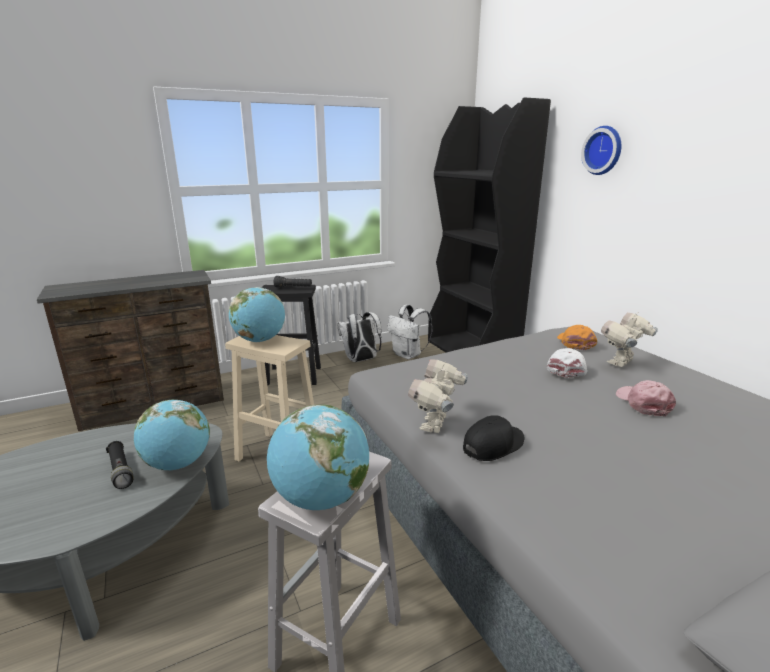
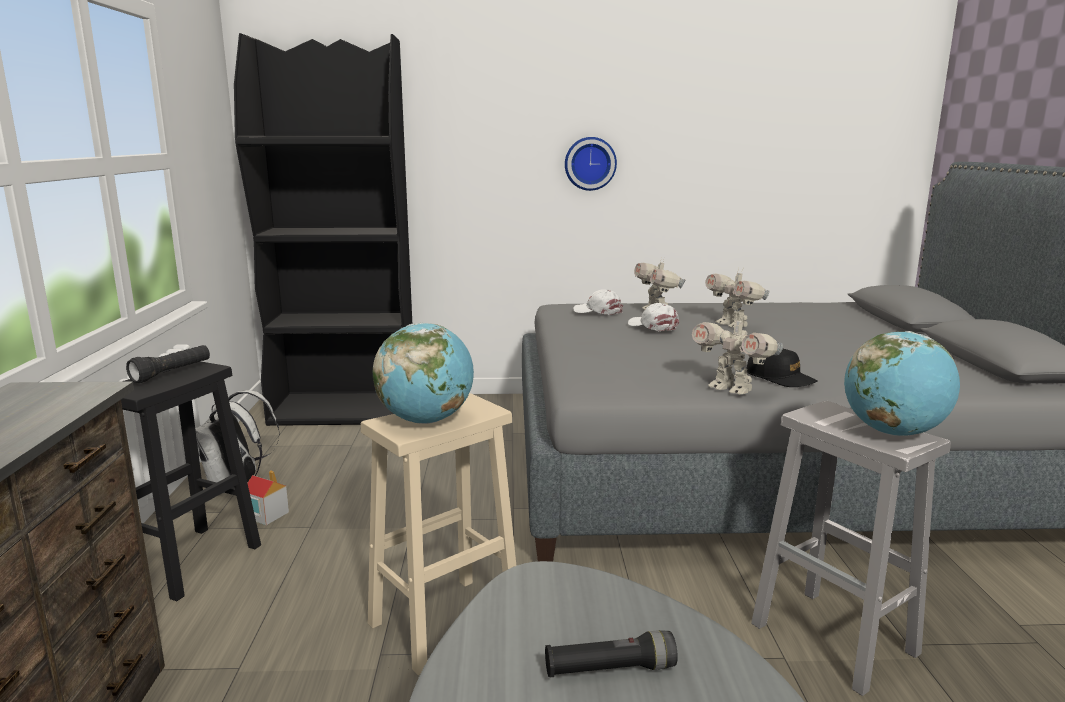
camera: 65 degrees left, 5 degrees down
(178, 464) = (622, 606): globe -> none
(342, 376) = (266, 515): none -> toy house
(408, 355) = (284, 449): white backpack -> none
(493, 445) = (780, 378): black cap -> black cap turned 150 degrees clockwise
(575, 343) = (598, 311): orange cap -> white cap
(604, 150) = (491, 106): wall clock -> wall clock (590, 163)
(643, 403) = (733, 325): pink cap -> toy robot

